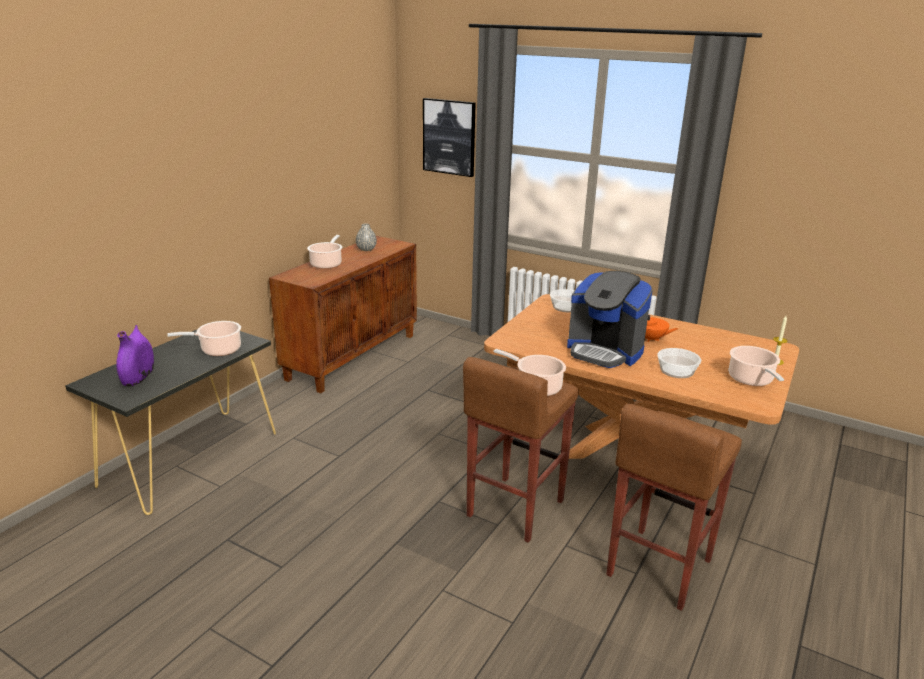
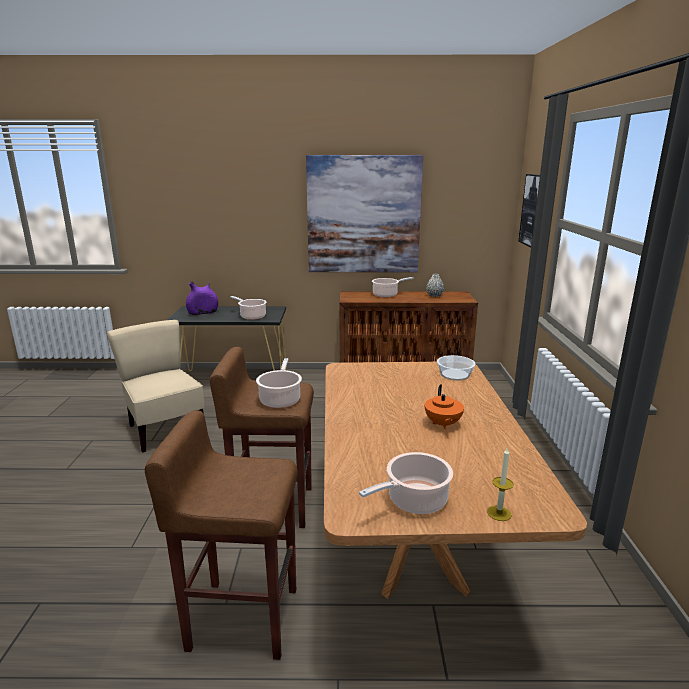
camera: 60 degrees right, 5 degrees down
(267, 549) = (165, 430): none -> beige chair
(278, 169) = (363, 215): none -> picture
(604, 351) = (377, 408): coffee machine -> none
(677, 371) = (380, 450): bowl -> none

